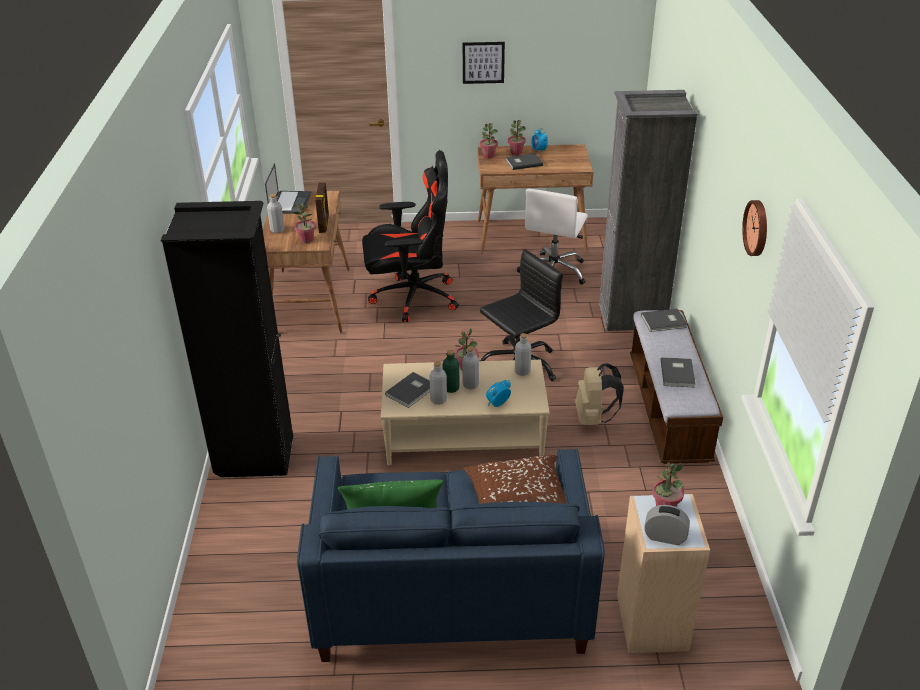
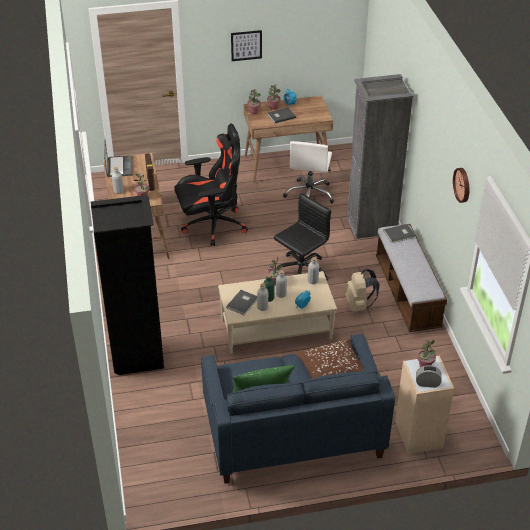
camera: 10 degrees left, 5 degrees up
(678, 373) = (415, 272): grey book -> none

